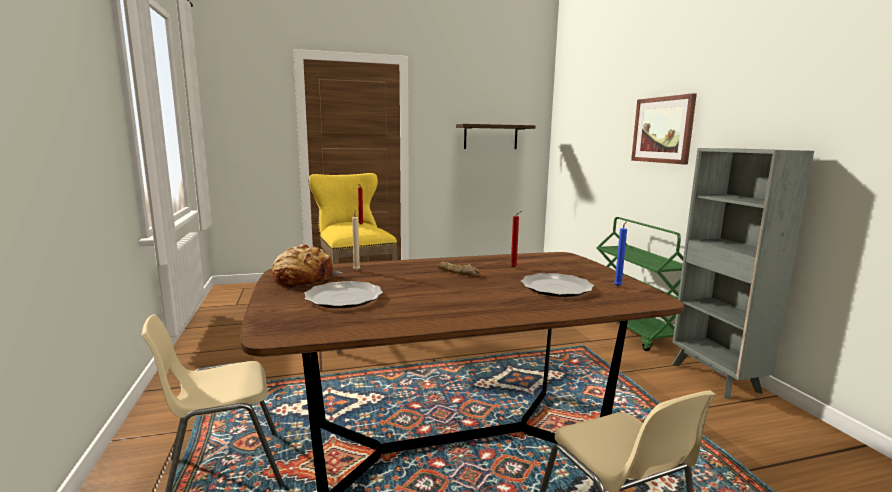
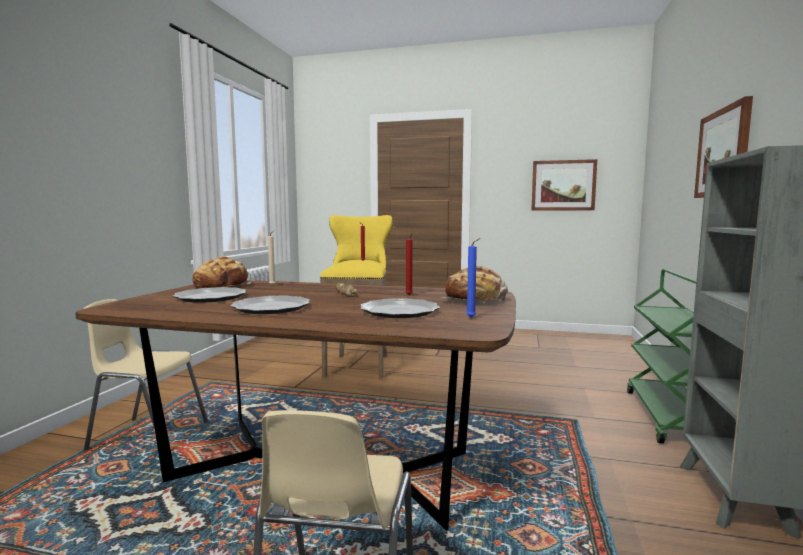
camera: 30 degrees right, 5 degrees down
(445, 301) = (271, 308): none -> plate
(490, 137) = (563, 185): shelf -> picture
(573, 266) = (475, 300): none -> bread

